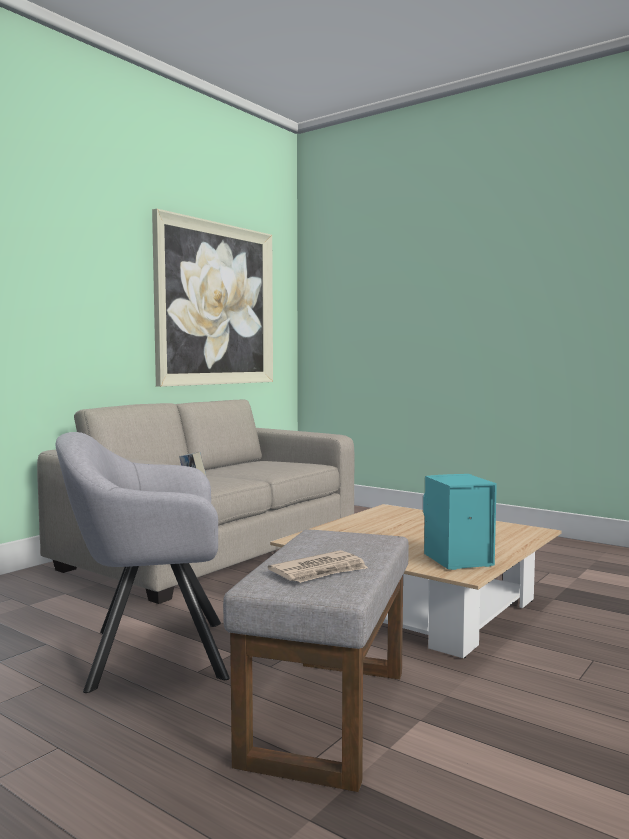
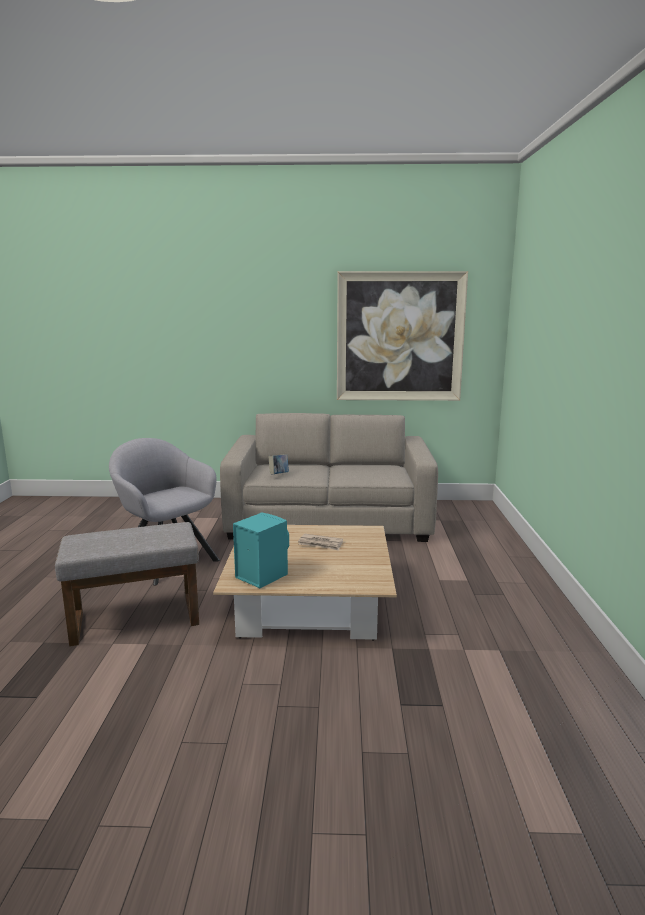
camera: 55 degrees right, 10 degrees up
(320, 571) = (103, 543): newspaper -> newspaper (320, 544)

